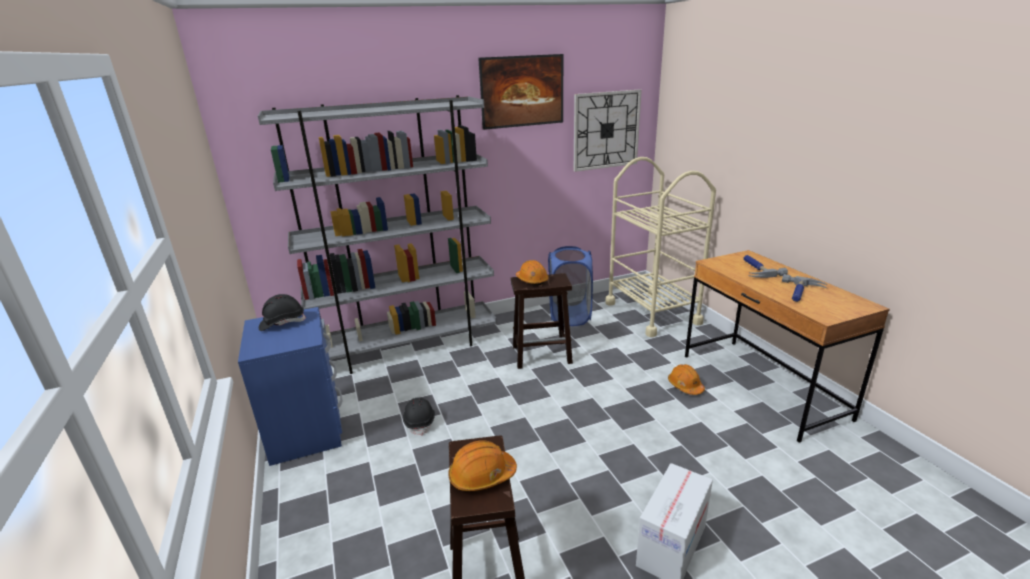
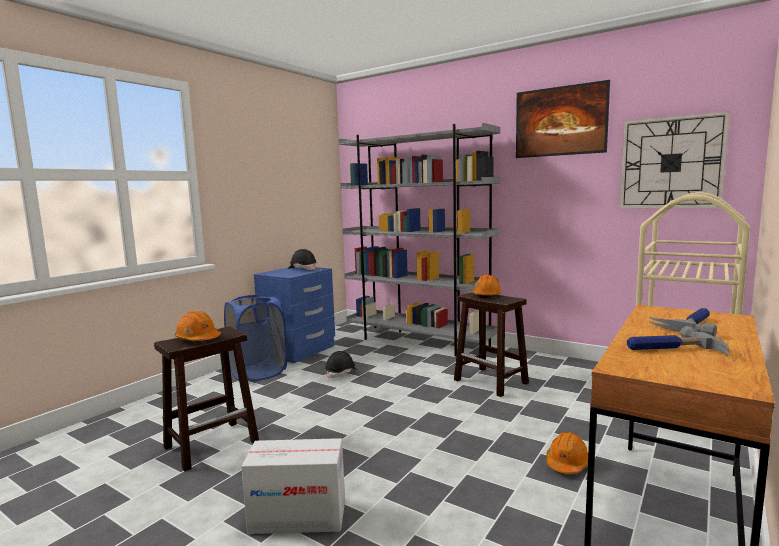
camera: 55 degrees right, 15 degrees down
(569, 316) = (577, 372): blue laundry basket -> blue laundry basket (258, 372)

